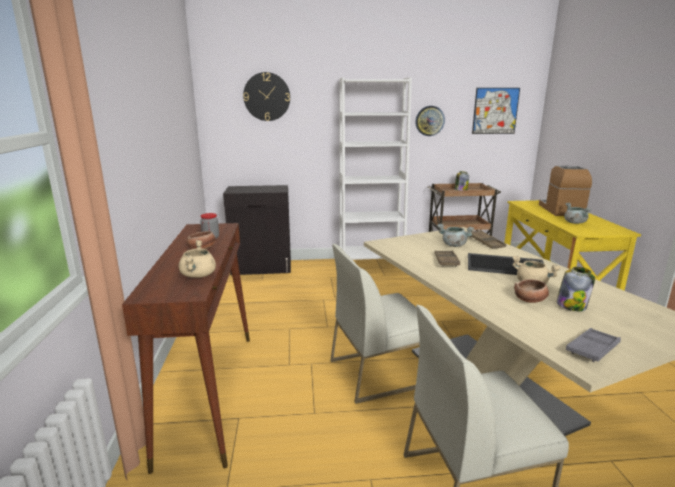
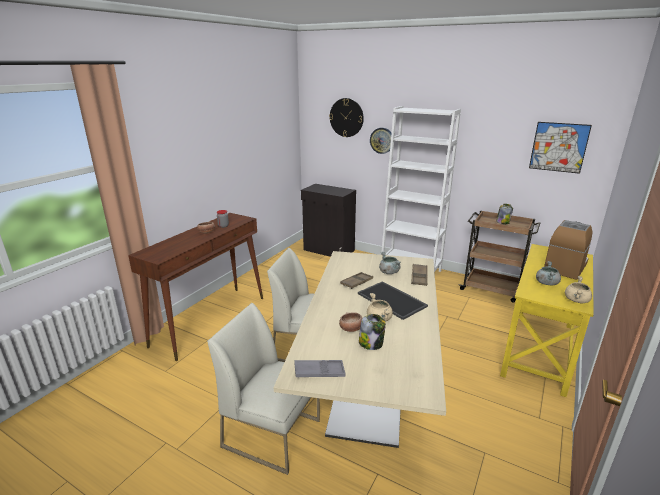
camera: 35 degrees right, 5 degrees up
(198, 275) = (178, 249): beige cooking pot -> beige cooking pot (576, 300)
(429, 121) = (484, 150): wall clock -> wall clock (382, 140)

